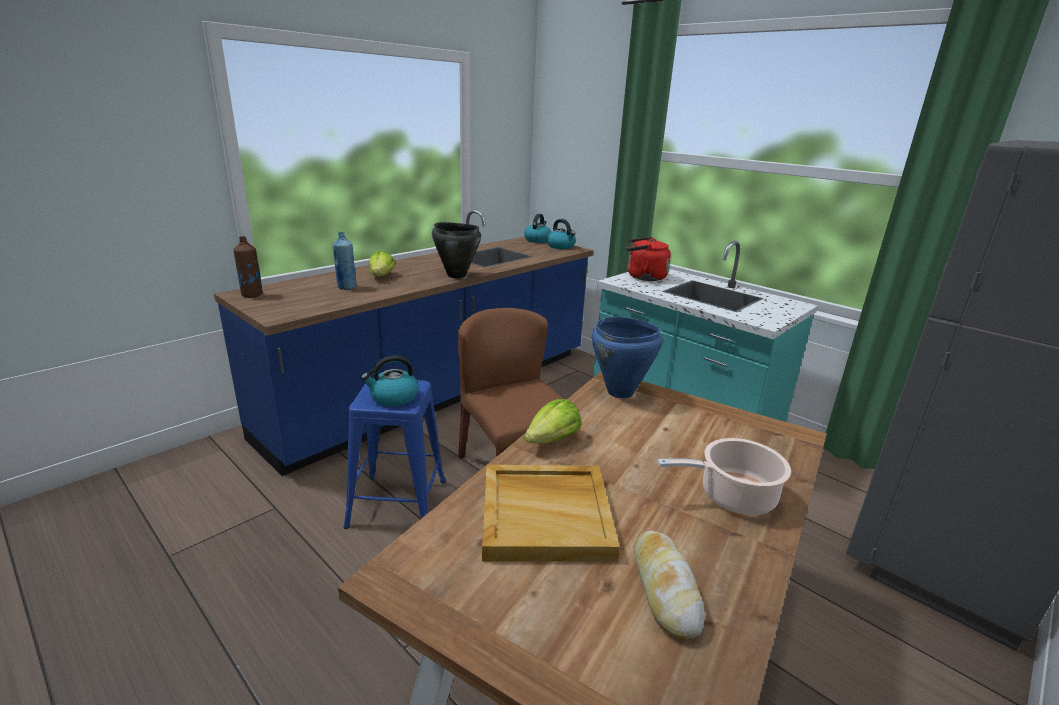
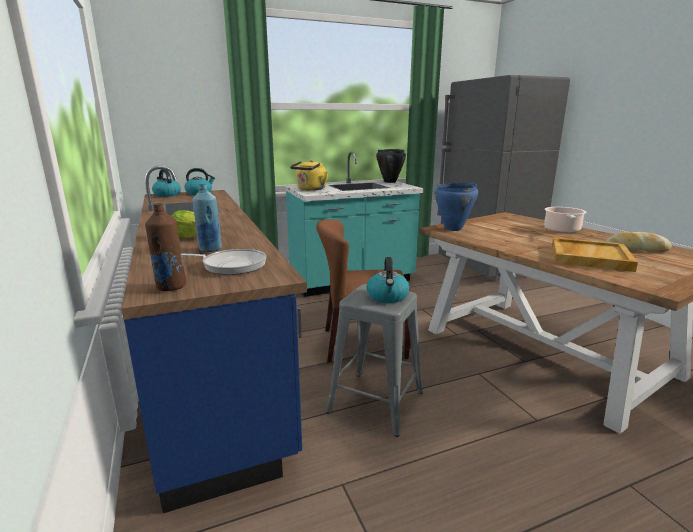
camera: 65 degrees left, 5 degrees down
(304, 300) = (231, 265): none -> frying pan
(398, 503) = (376, 402): blue stool -> grey stool
(456, 275) = (232, 219): black cooking pot -> black cooking pot (389, 182)
(553, 440) = (510, 247): lettuce -> none
(643, 277) = (310, 189): red kettle -> yellow kettle

